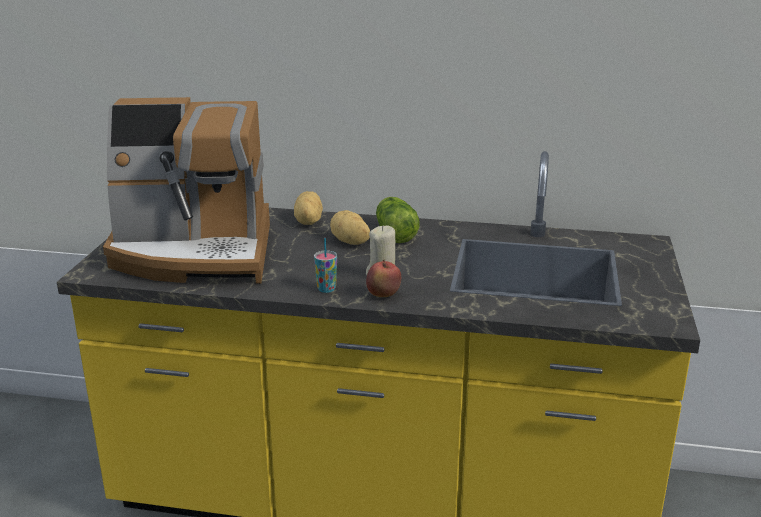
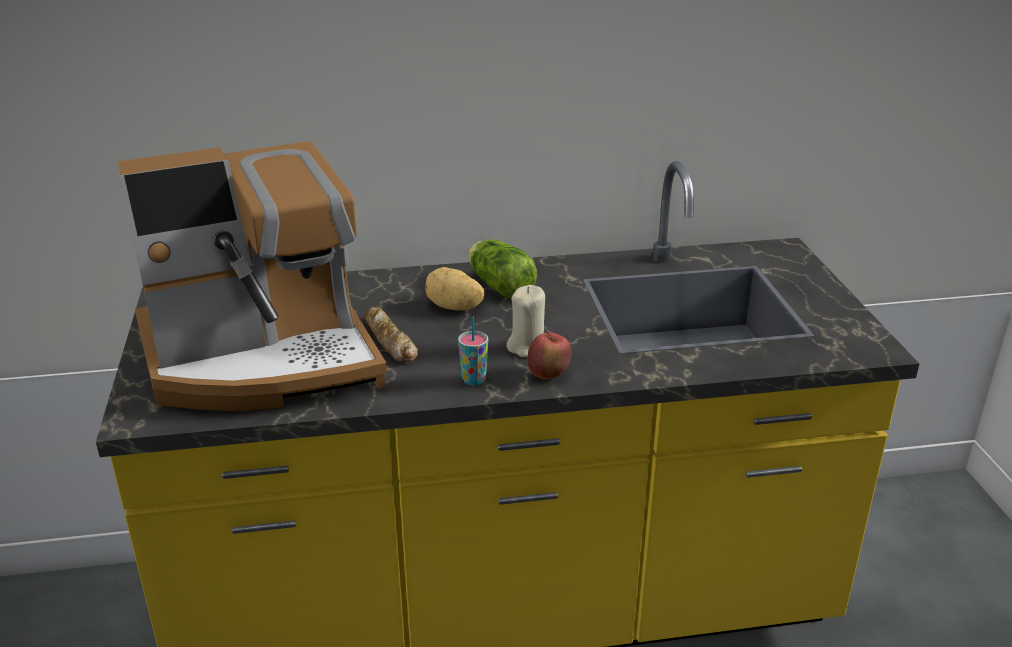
camera: 20 degrees left, 5 degrees up
(287, 255) = (389, 341): none -> bread
(307, 222) = (379, 287): potato -> none

